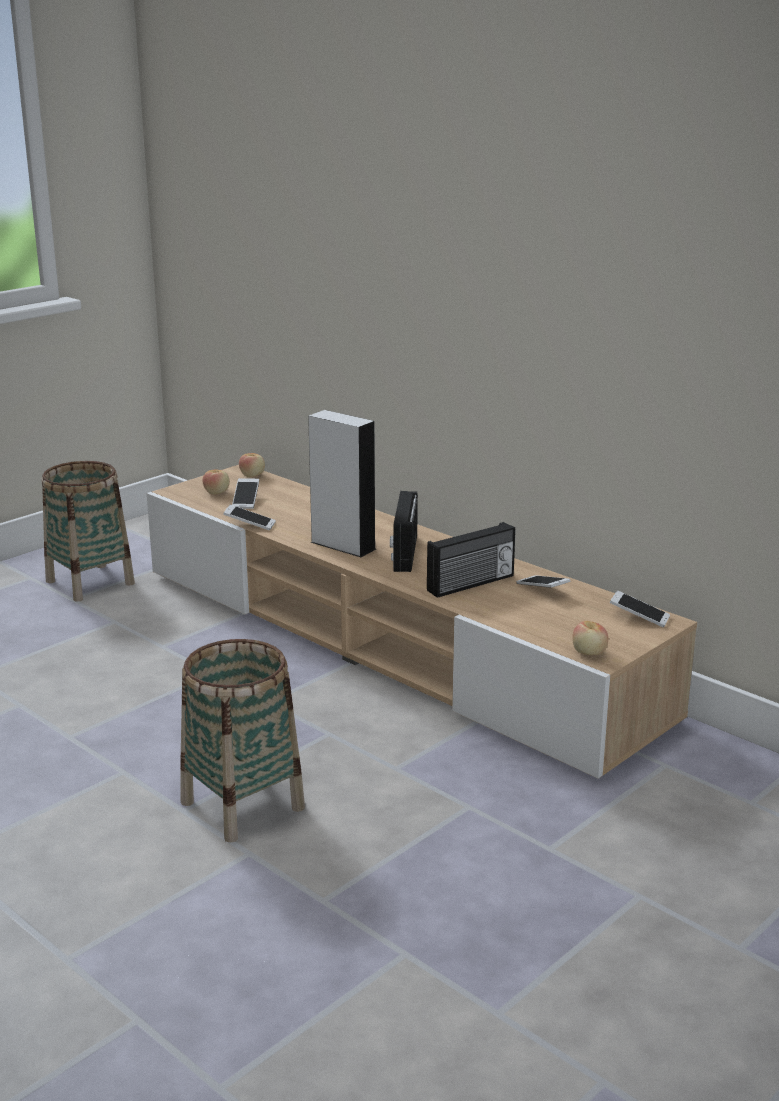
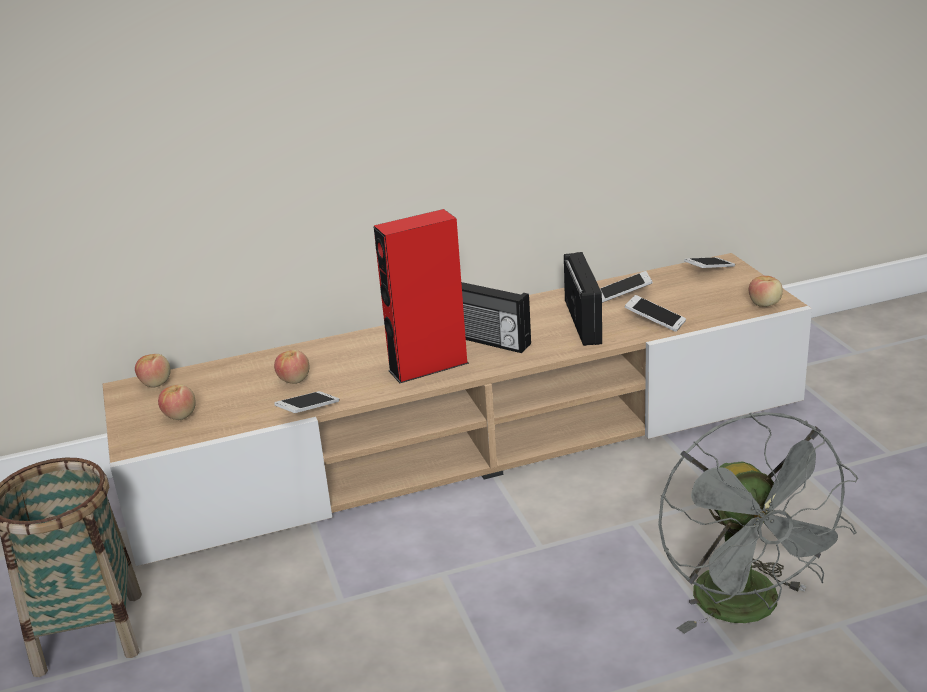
camera: 60 degrees left, 5 degrees up
(243, 805) = (748, 609): basket -> grey fan
(246, 500) = (230, 400): phone -> phone (655, 321)
(288, 510) = (294, 380): none -> apple
(343, 545) = (428, 367): grey speaker -> red speaker

